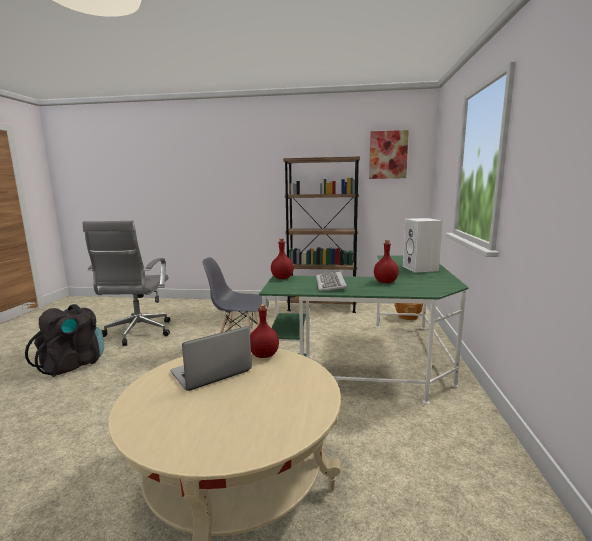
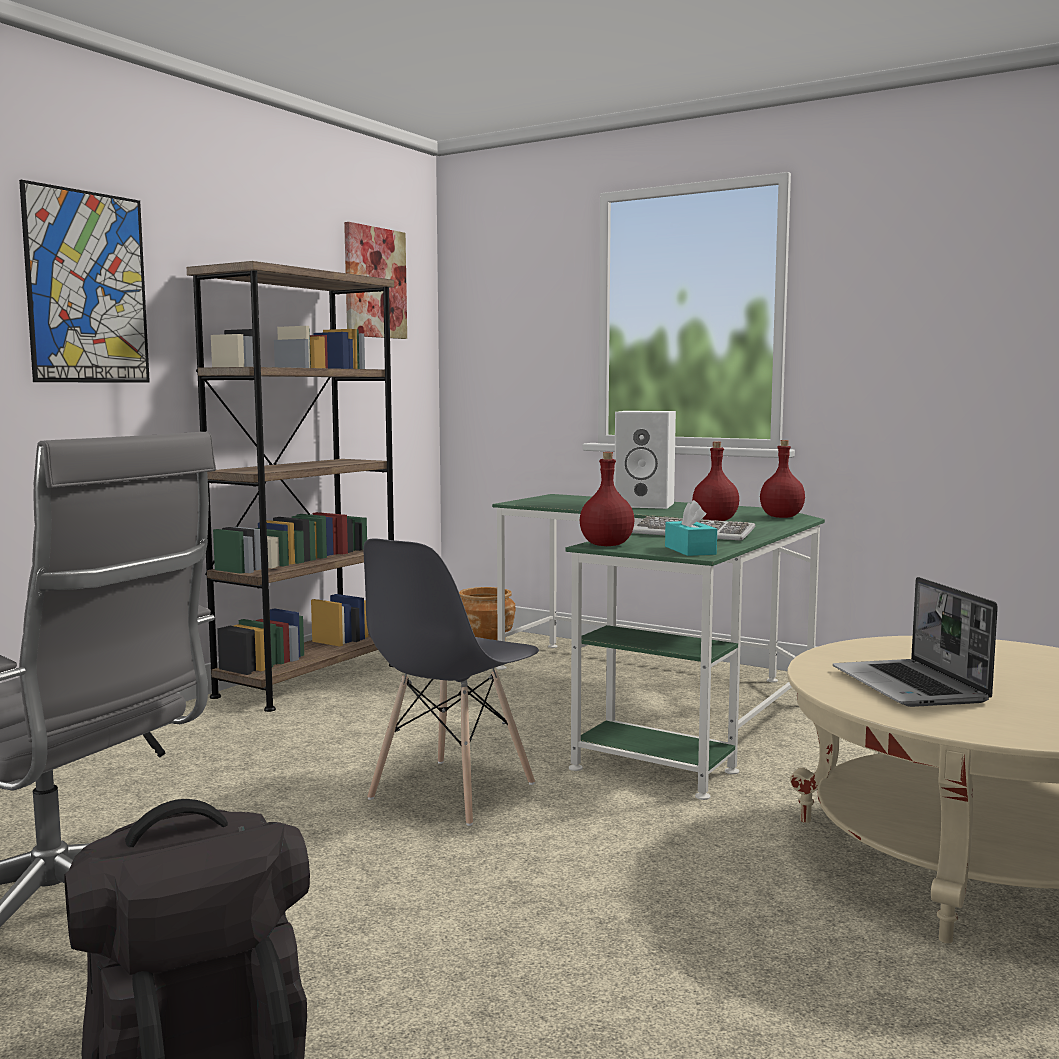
camera: 65 degrees left, 5 degrees down
(254, 171) = (87, 287): none -> picture
(264, 355) = (849, 654): red bottle -> red bottle (782, 517)
(282, 288) = (690, 550): none -> turquoise tissue box

